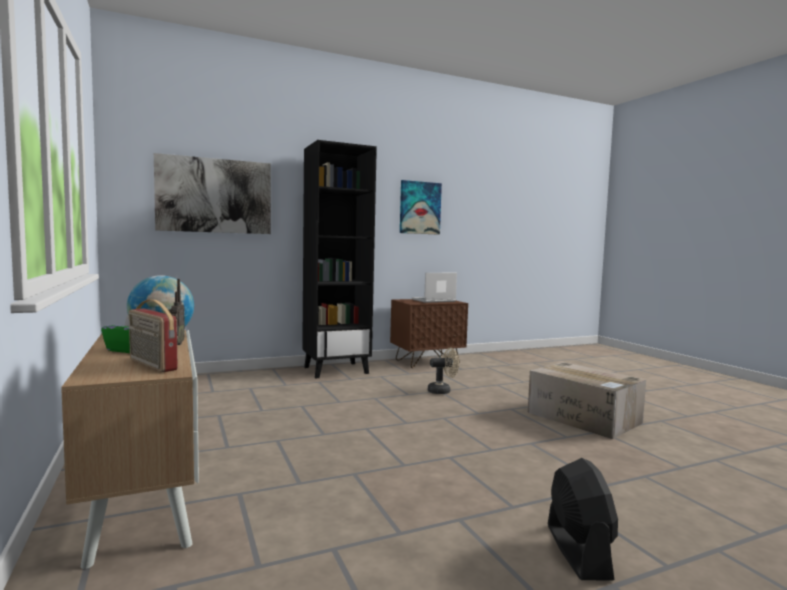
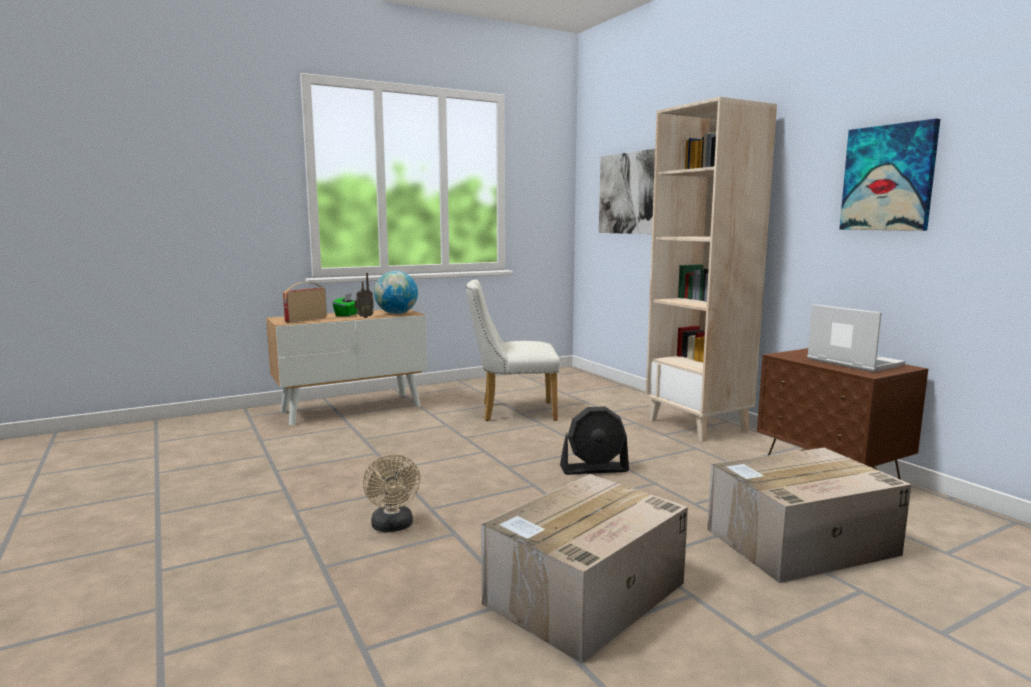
camera: 85 degrees right, 5 degrees up
(254, 413) = (512, 412): none -> white chair
(336, 370) = (698, 425): black bookcase -> beige bookcase
(442, 391) = (656, 485): beige fan -> beige fan (393, 527)
(509, 379) = (799, 542): none -> cardboard box
(578, 551) = (210, 532): black fan -> black fan (594, 469)

